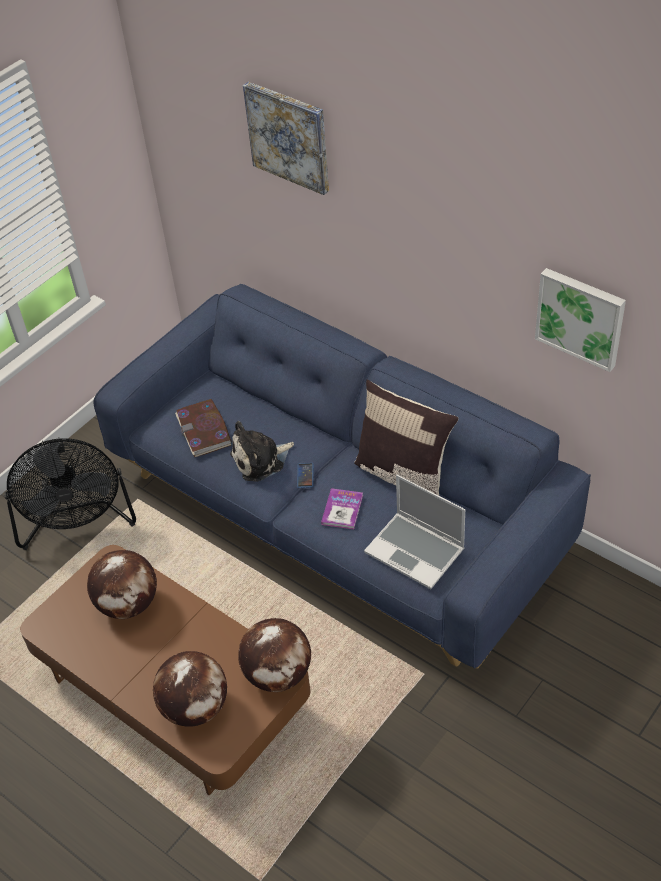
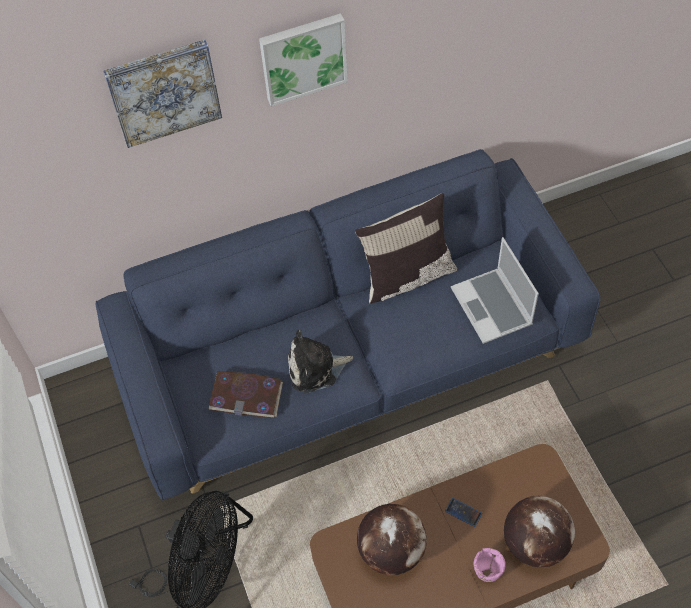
camera: 60 degrees left, 10 degrees up
(148, 682) = (488, 570): none -> pink bowl
(261, 460) = (315, 368): plush toy -> plush toy turned 75 degrees clockwise
(278, 674) = (537, 466): globe -> none
(305, 475) = (357, 344): phone -> phone (463, 512)
(342, 510) = (415, 335): book -> none
(416, 551) = (493, 307): laptop -> laptop turned 90 degrees clockwise
(581, 317) = (490, 44): picture -> picture (303, 57)

